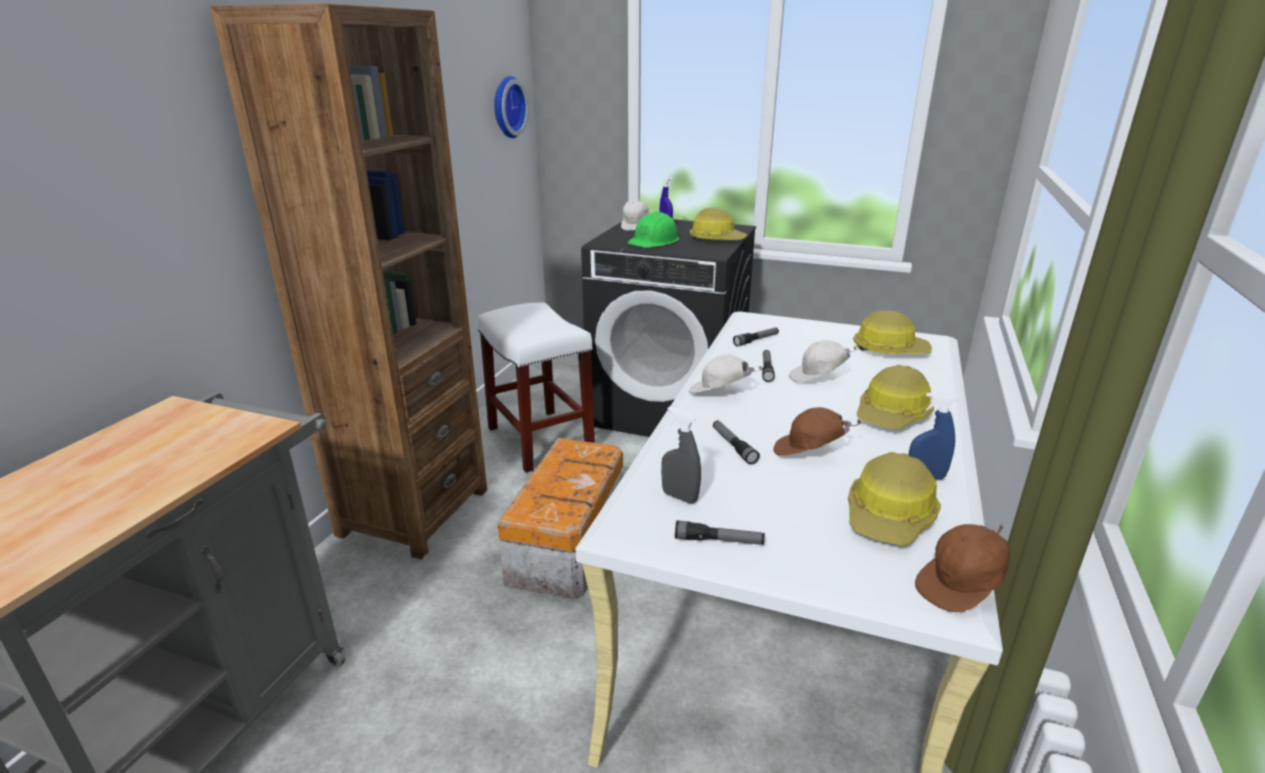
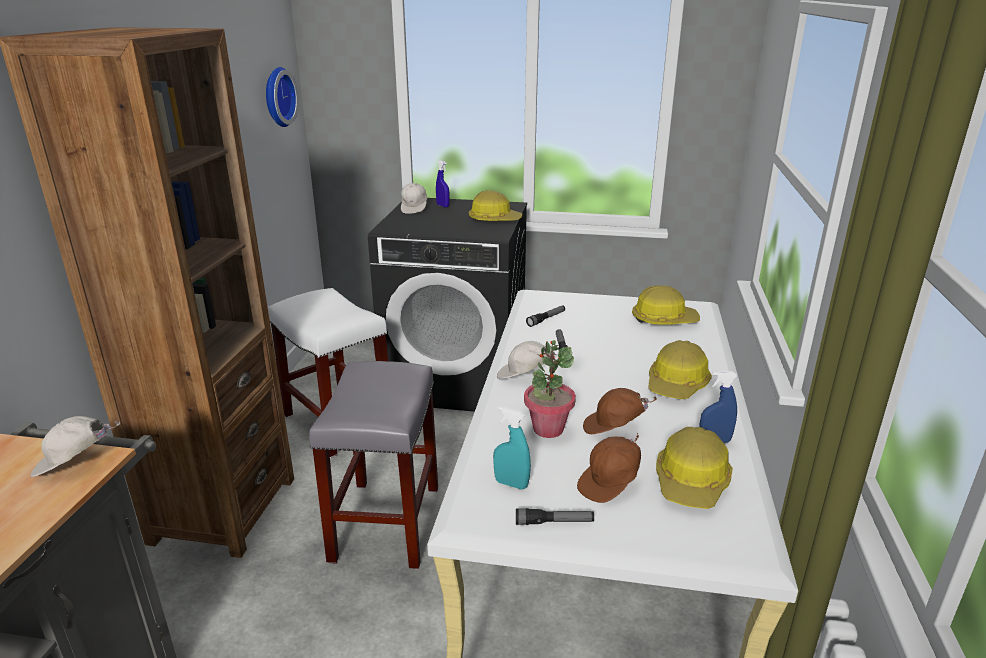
camera: 10 degrees left, 0 degrees up
(570, 541) = (385, 522): storage box -> grey stool
(654, 241) = (436, 224): green hard hat -> none
(679, 497) = (511, 484): grey spray bottle -> turquoise spray bottle
(733, 446) = (548, 429): flashlight -> potted plant
(818, 378) = (608, 353): white cap -> white cap (75, 464)
(961, 586) = (759, 539): brown cap -> brown cap (611, 484)

